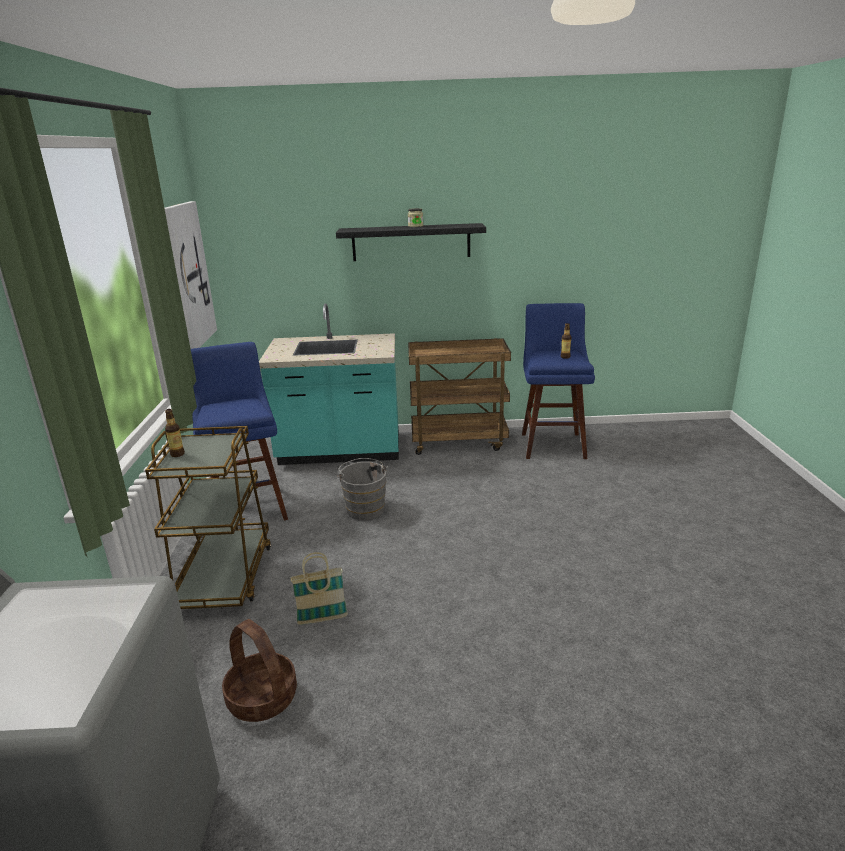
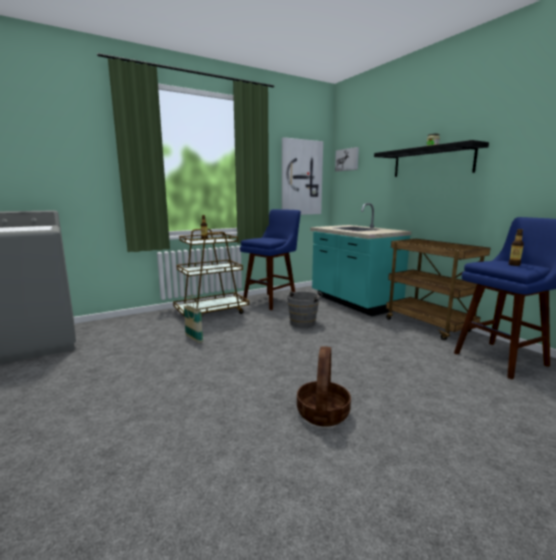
camera: 60 degrees right, 10 degrees down
(244, 232) = (347, 159): none -> picture
(263, 698) = (130, 342): basket -> basket (323, 413)

